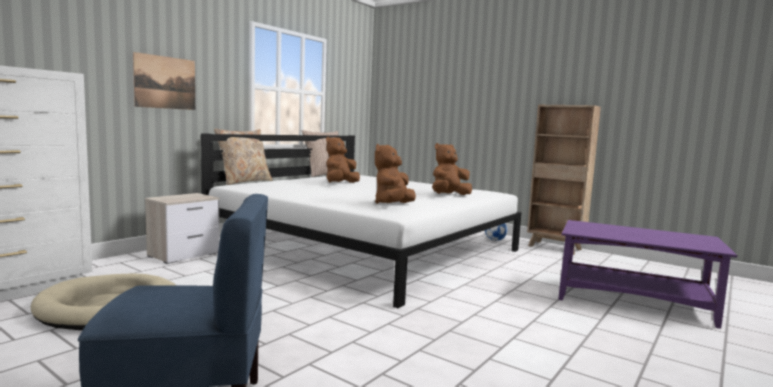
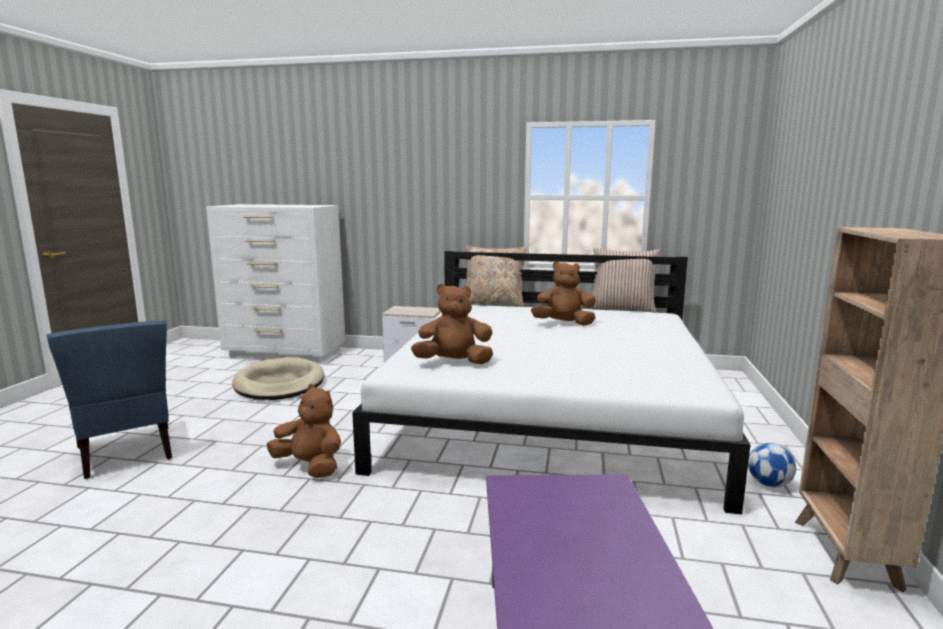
camera: 65 degrees right, 5 degrees up
(165, 82) = (428, 202): picture -> none
(449, 195) = (595, 372): brown plush toy -> brown plush toy (310, 466)

